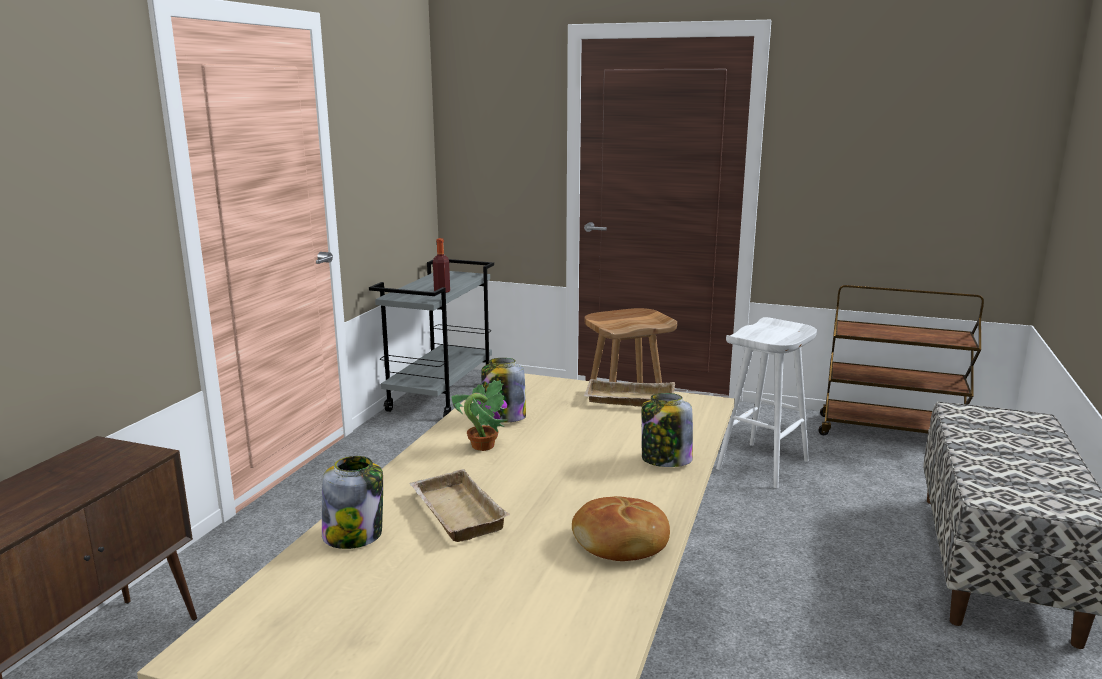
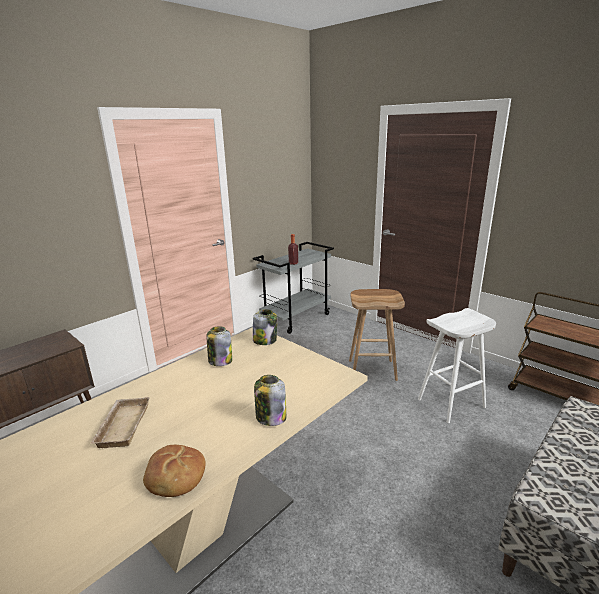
camera: 25 degrees right, 5 degrees up
(354, 535) = (64, 427): jar -> jar (265, 340)
(482, 446) = (187, 379): potted plant -> none
(628, 401) = (299, 363): beige tray -> none

